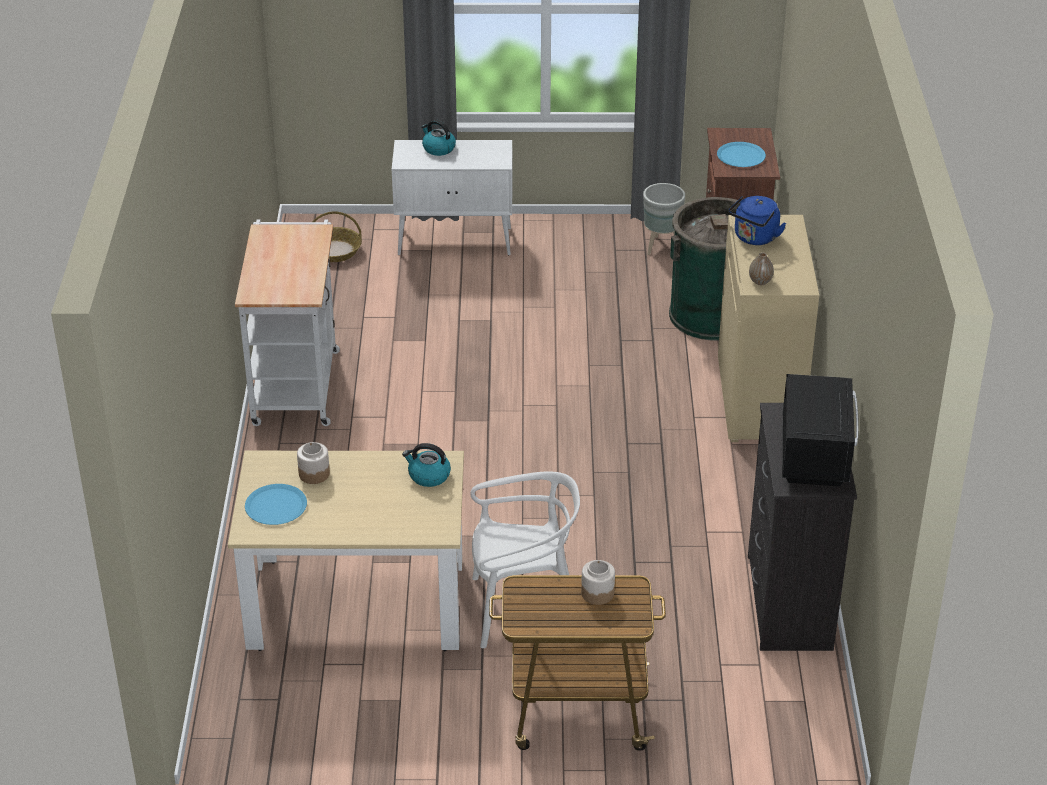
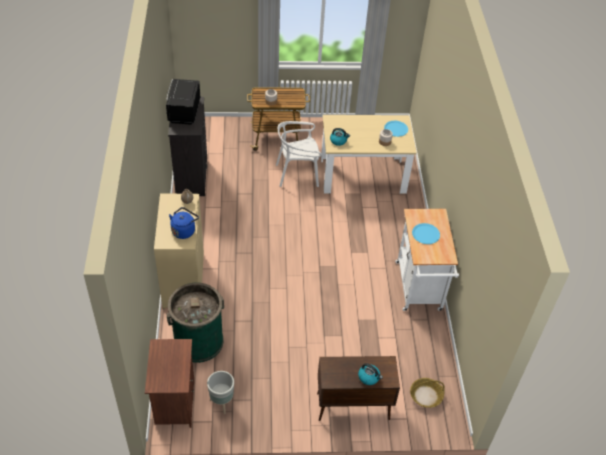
camera: 175 degrees right, 10 degrees up
(456, 241) = (352, 406): white cabinet -> brown cabinet
(741, 156) = (171, 360): blue plate -> blue plate (425, 234)

